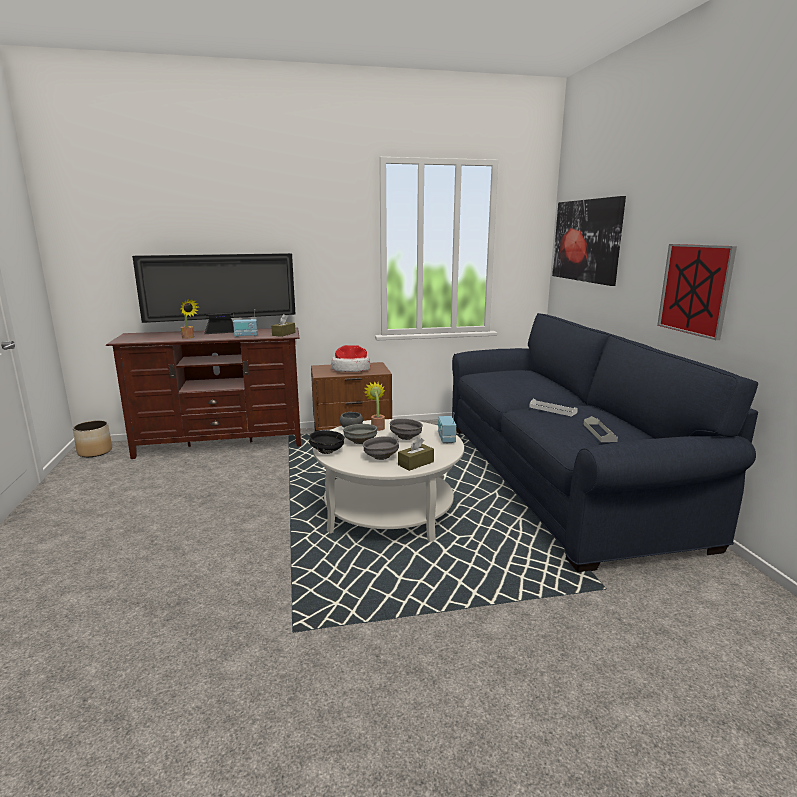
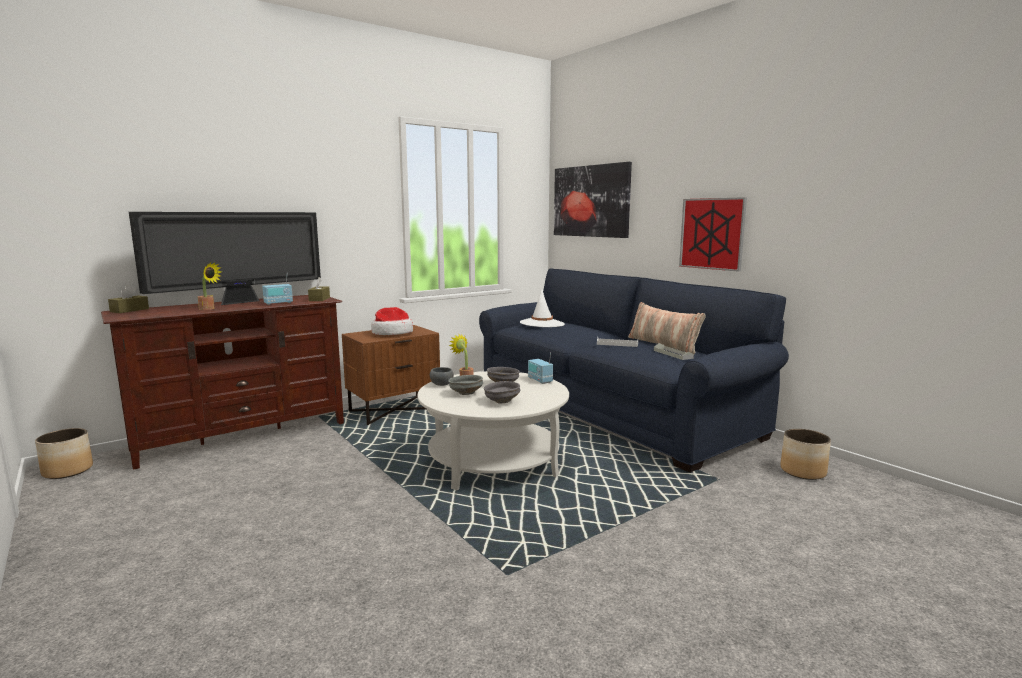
camera: 25 degrees left, 5 degrees down
(327, 451) = (444, 404): black bowl -> none
(416, 463) = (539, 401): brown tissue box -> brown tissue box (129, 310)
(506, 373) = (542, 324): none -> white hat
(608, 417) = (663, 344): none -> pillow
(729, 607) = (803, 471): none -> planter

